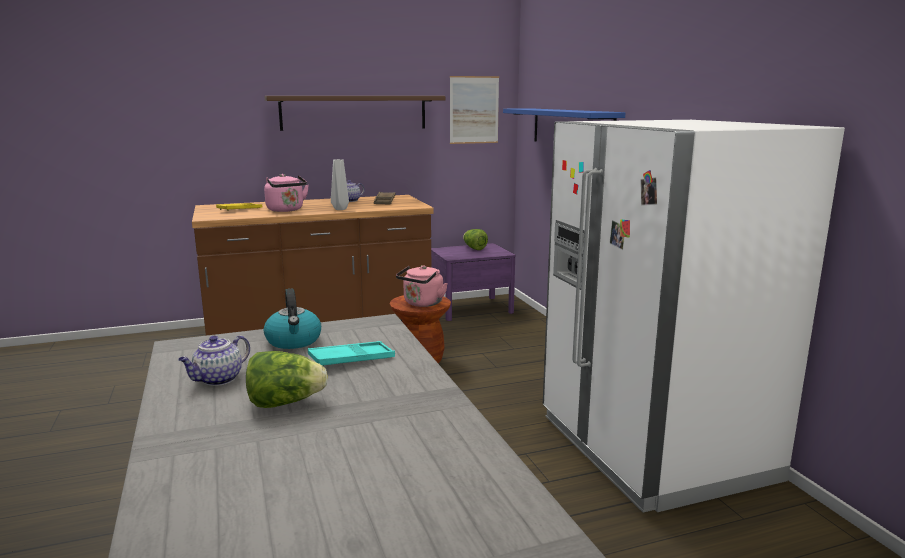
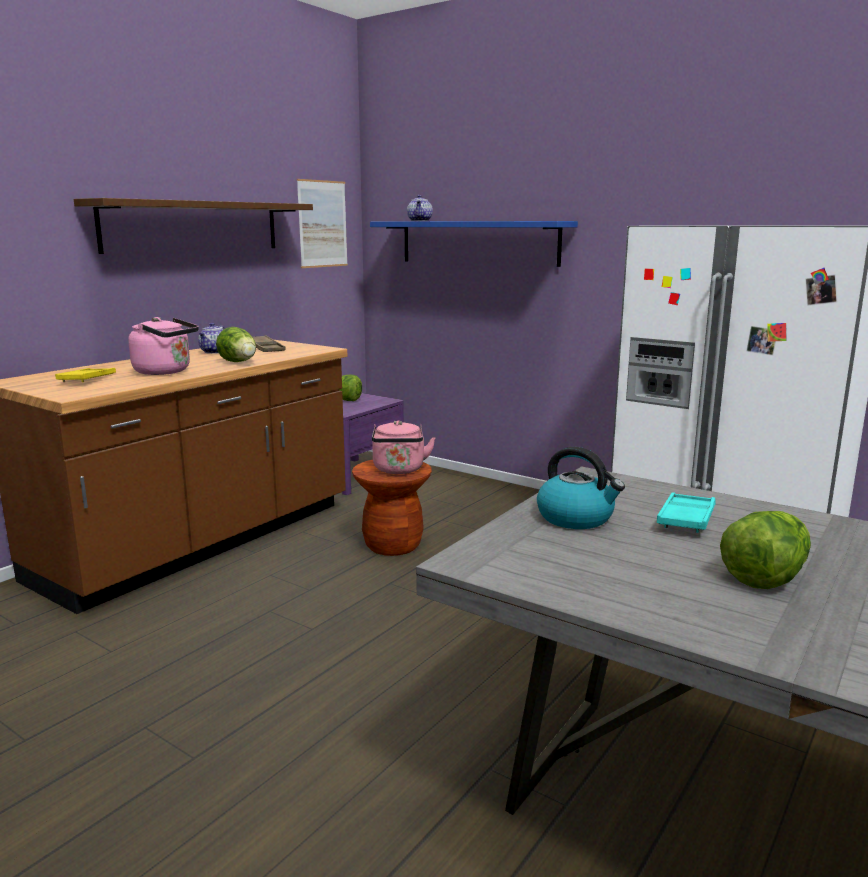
camera: 35 degrees left, 0 degrees up
(218, 379) = (633, 580): teapot -> teapot (420, 221)
(340, 209) = (239, 362): grey vase -> lettuce

